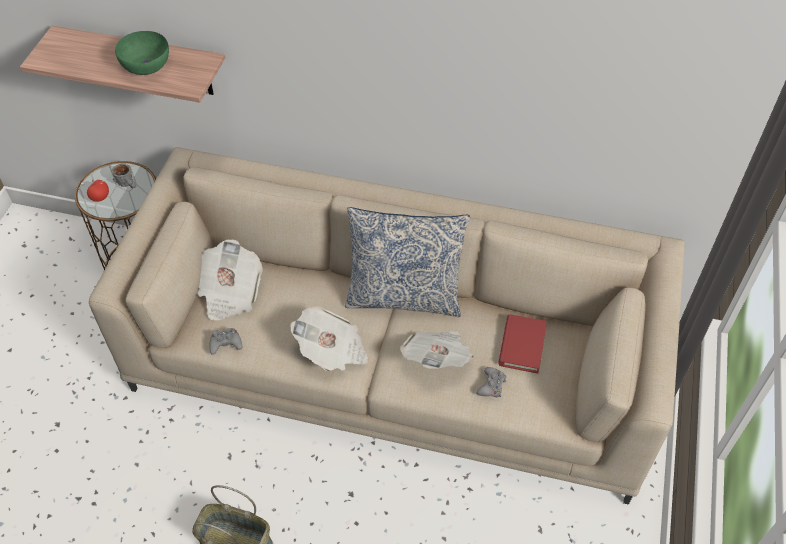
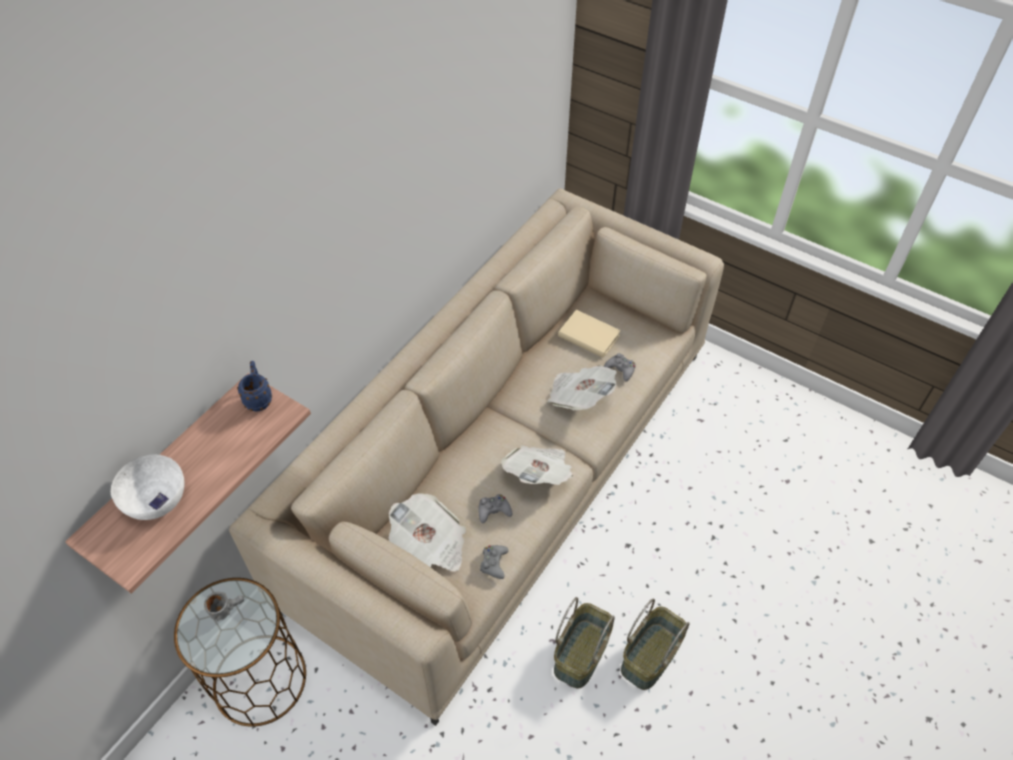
camera: 70 degrees left, 0 degrees up
(94, 51) = (156, 498): none -> white bowl
(100, 197) = (231, 645): apple -> none
(145, 66) = (221, 449): green bowl -> none
(200, 67) = (259, 398): none -> blue mug
(224, 482) = (580, 653): none -> basket
(279, 327) = (493, 510): none -> grey game controller
(404, 296) = (499, 401): pillow -> none
(522, 345) = (588, 336): red book -> beige book

